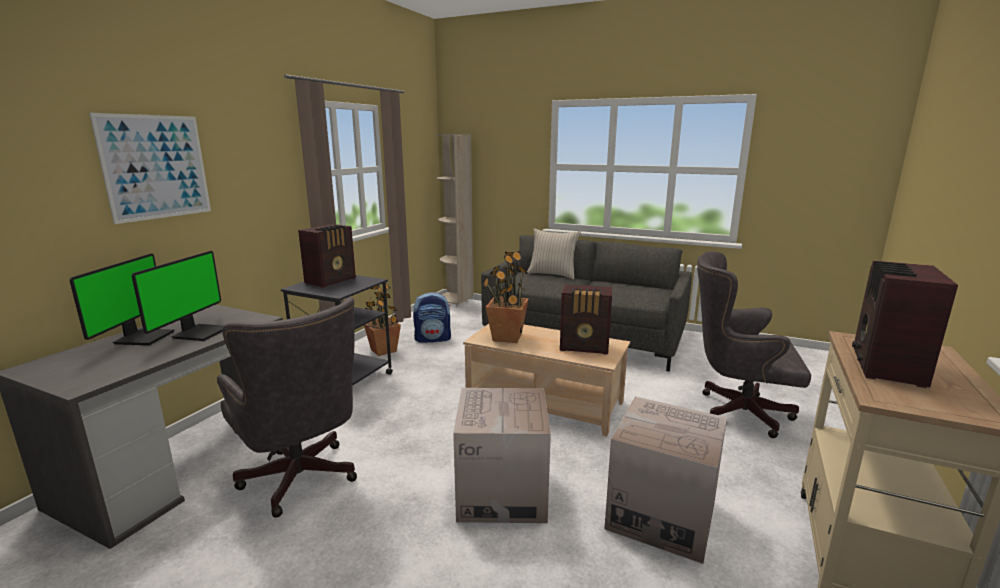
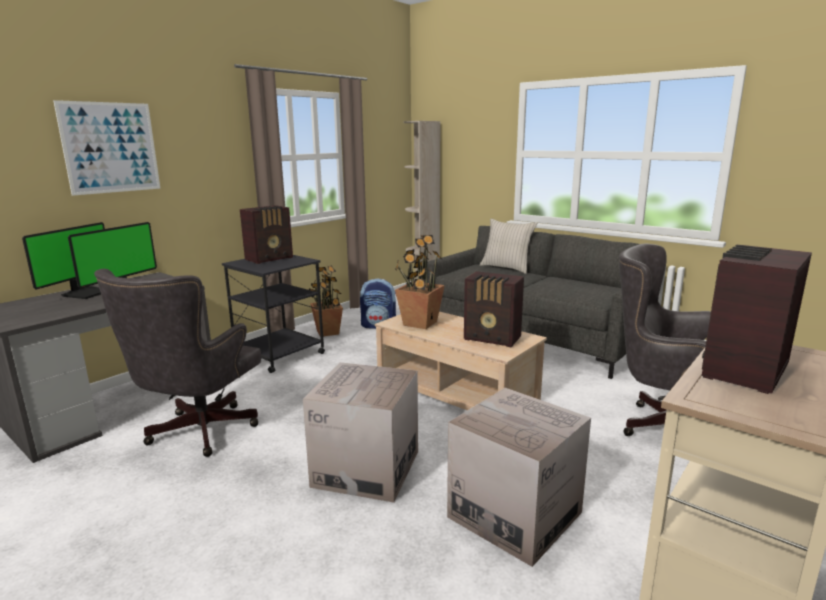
camera: 15 degrees right, 0 degrees up
(302, 480) = (199, 433): grey office chair -> grey office chair turned 45 degrees clockwise

